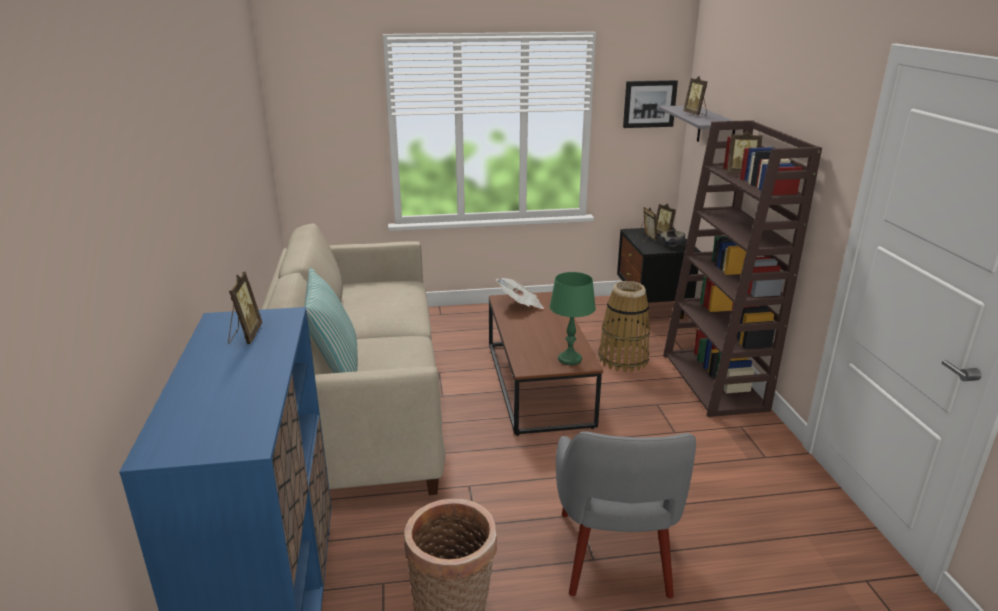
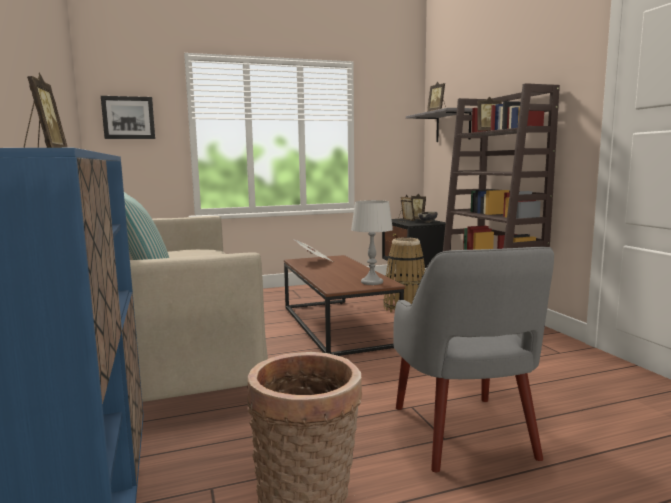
camera: 10 degrees left, 15 degrees down
(570, 359) = (372, 282): green table lamp -> grey table lamp
(649, 104) = (396, 119): picture -> picture (128, 117)

